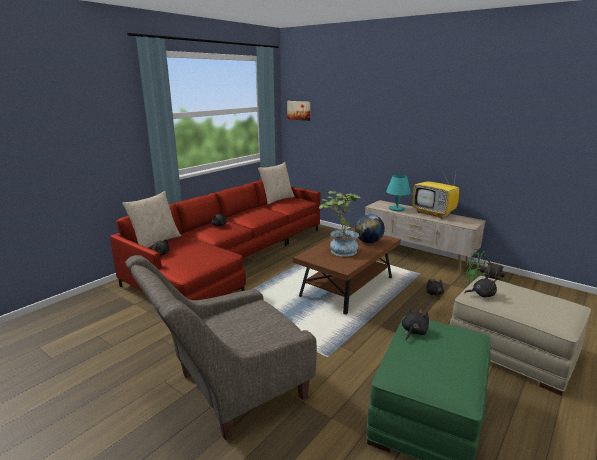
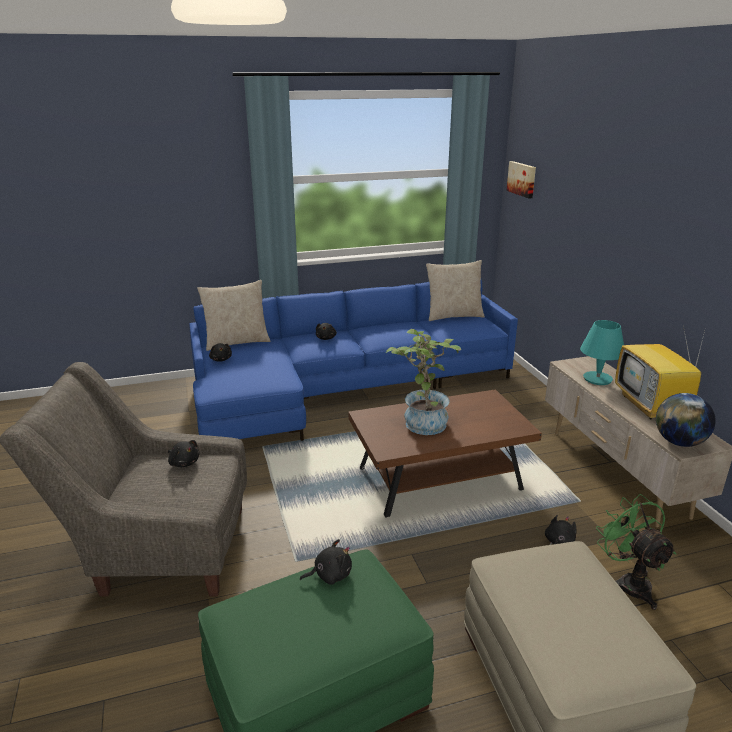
camera: 35 degrees right, 5 degrees up
(231, 260) = (341, 389): red sofa -> blue sofa
(368, 242) = (482, 422): globe -> globe (679, 442)
(481, 295) = (516, 571): black plush toy -> black plush toy (184, 463)

